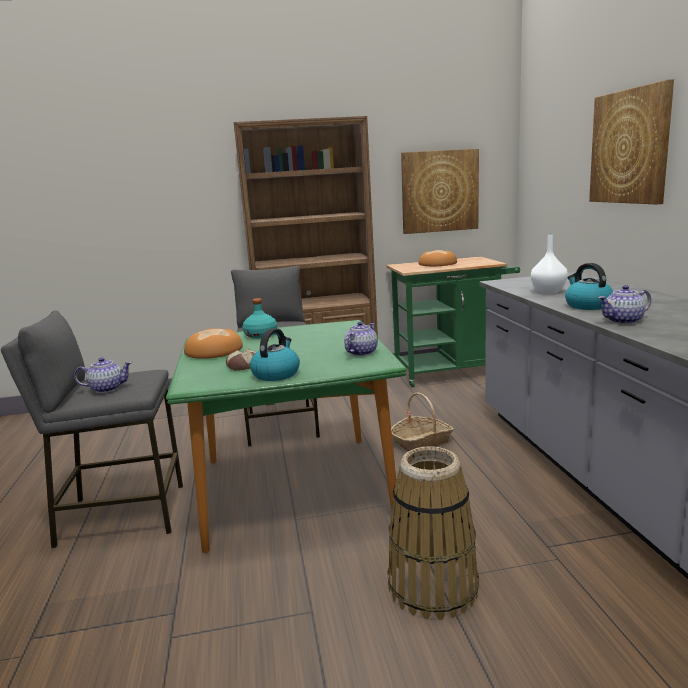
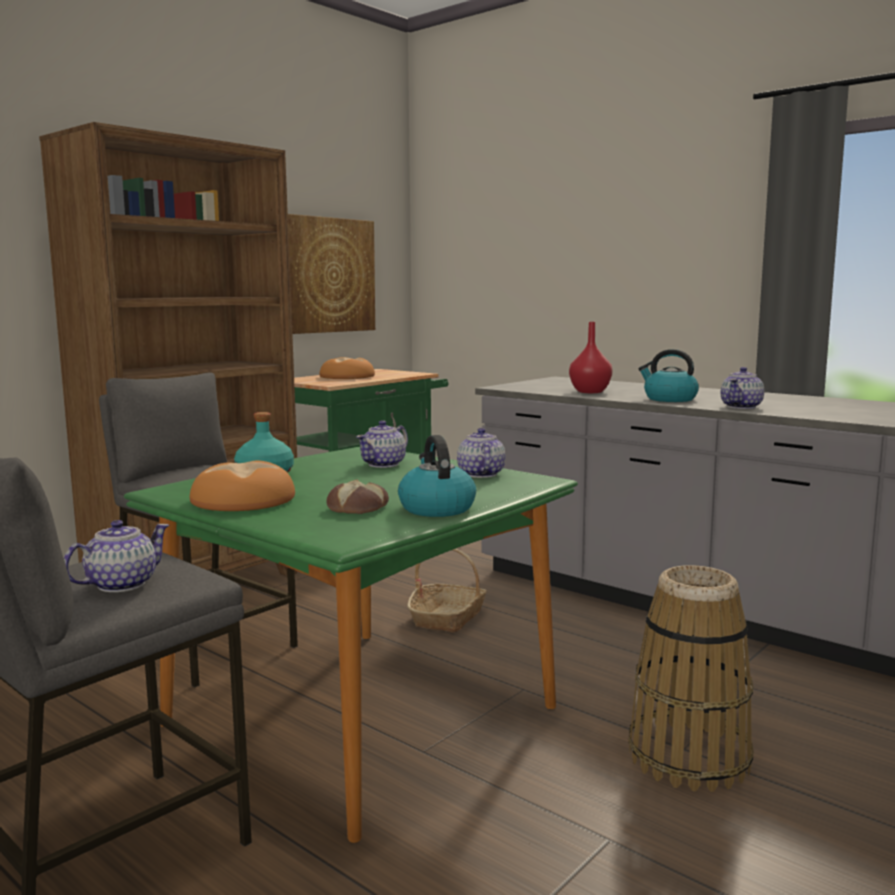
camera: 40 degrees left, 5 degrees down
(331, 336) = (384, 464): none -> teapot
(547, 292) = (589, 392): white vase -> red vase
(630, 147) = (608, 231): picture -> none

